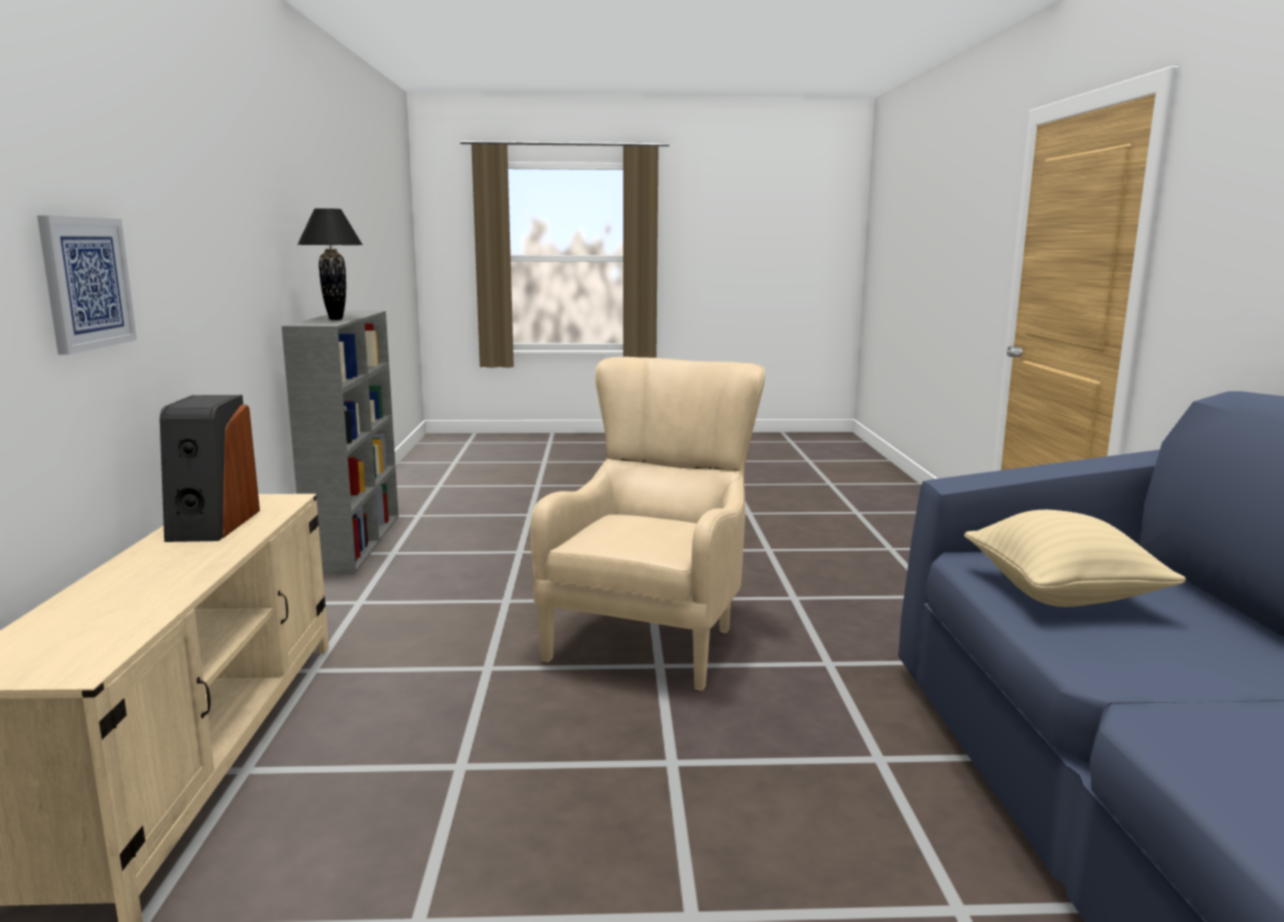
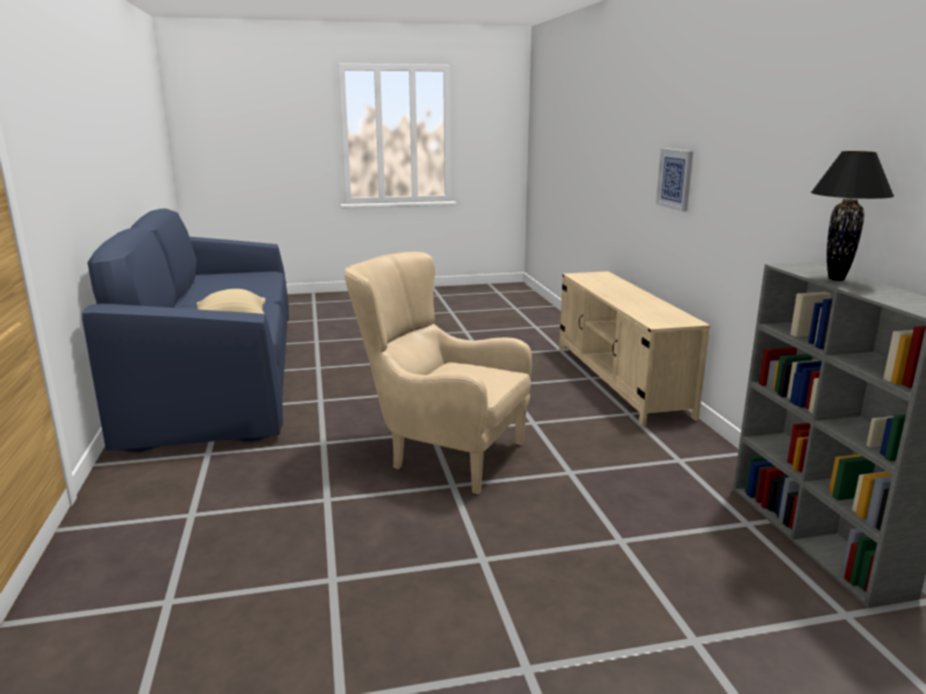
camera: 170 degrees right, 5 degrees up
(212, 525) = (654, 309): speaker -> none
(655, 634) = (439, 453): beige armchair -> beige armchair turned 105 degrees clockwise

